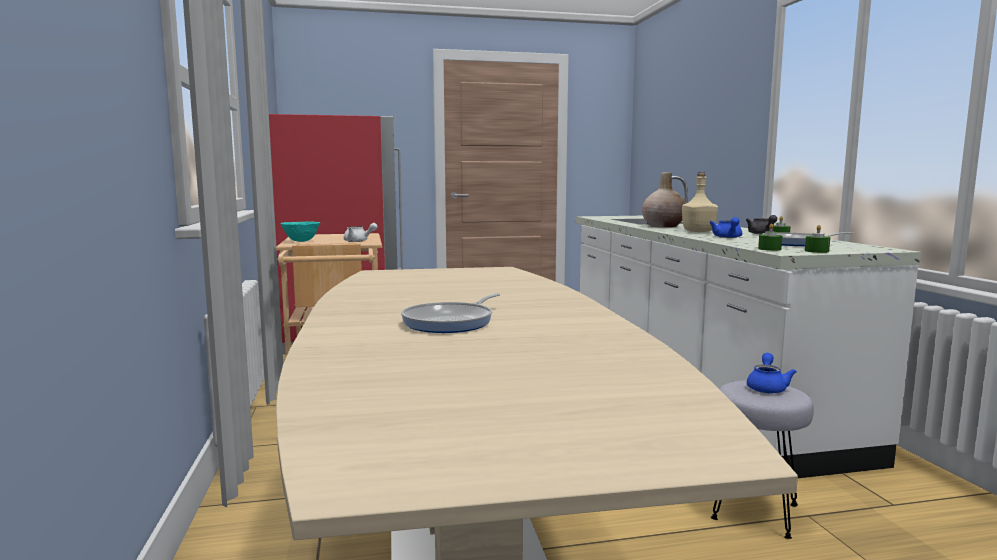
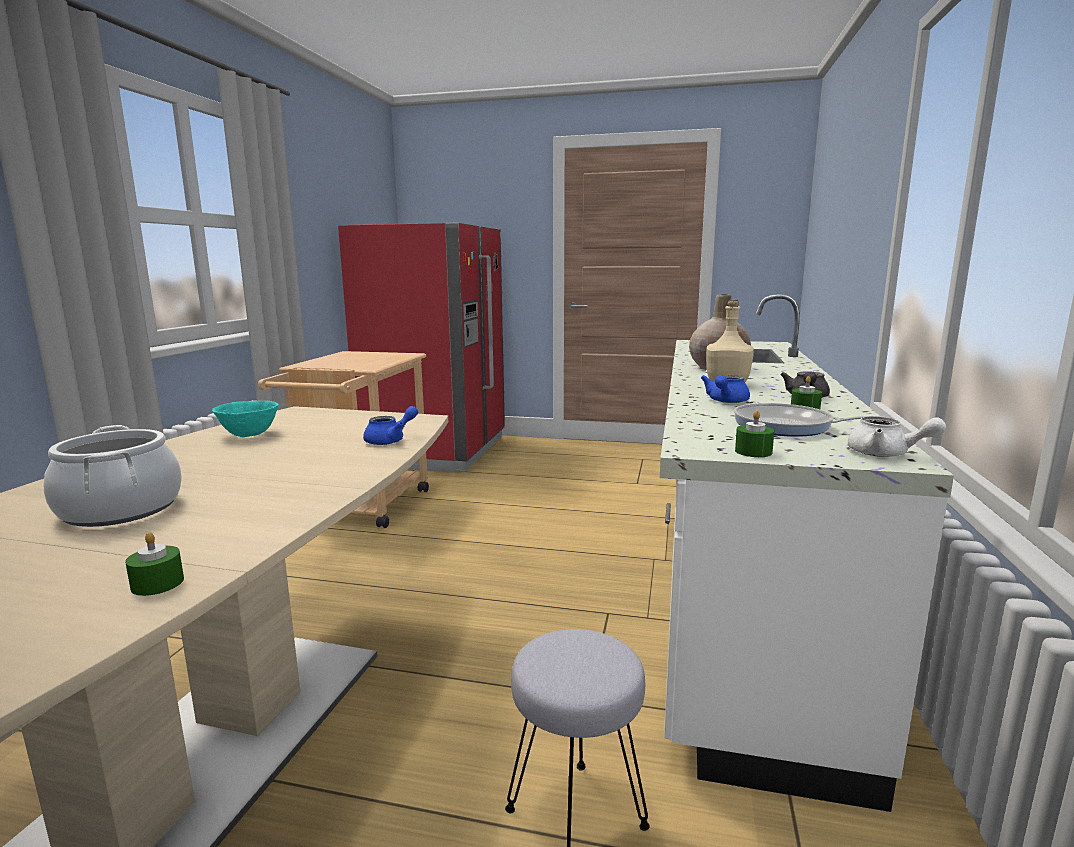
camera: 25 degrees right, 5 degrees up
(301, 241) = (317, 362): turquoise bowl -> turquoise bowl (249, 435)
(359, 241) = (365, 366): white teapot -> white teapot (886, 454)
(451, 322) = (121, 509): frying pan -> cooking pot
(767, 387) = (592, 654): blue teapot -> blue teapot (390, 440)
(769, 249) = (694, 438): green candle -> green candle (157, 583)

